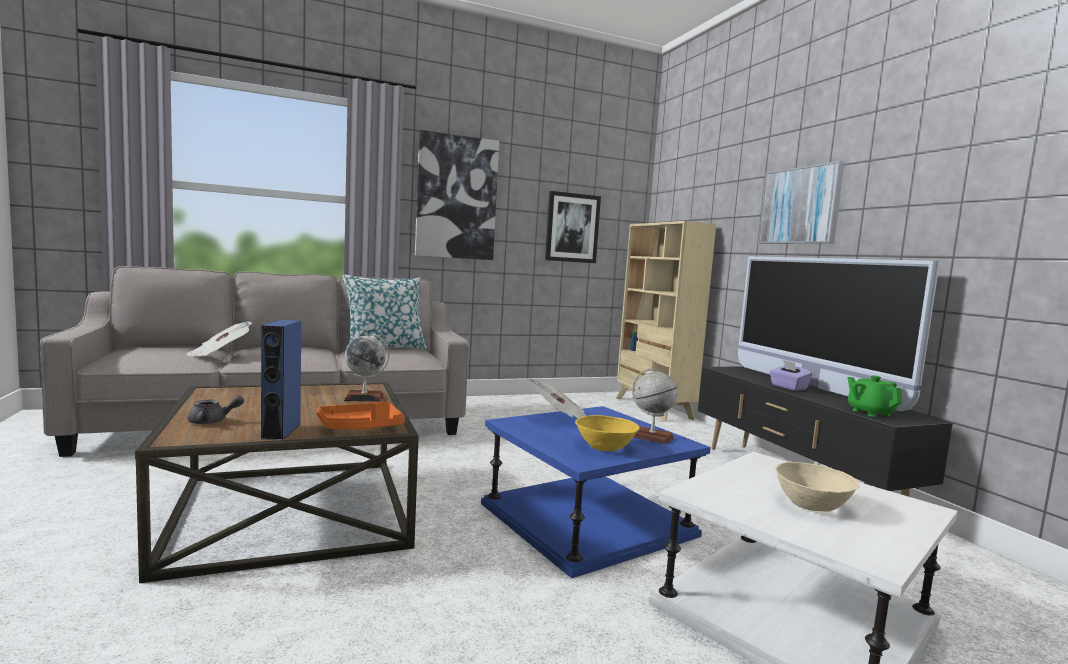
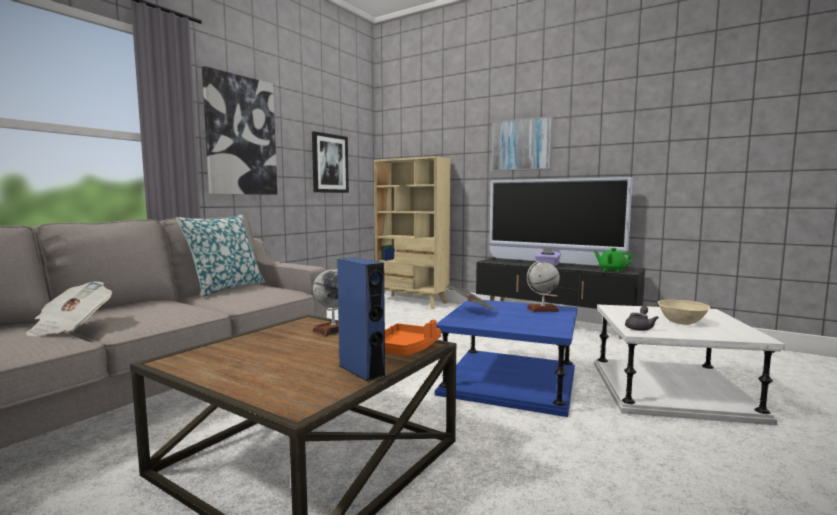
camera: 35 degrees left, 0 degrees up
(212, 421) = (275, 384): grey teapot -> grey teapot (640, 328)
(605, 447) = (540, 321): yellow bowl -> none

